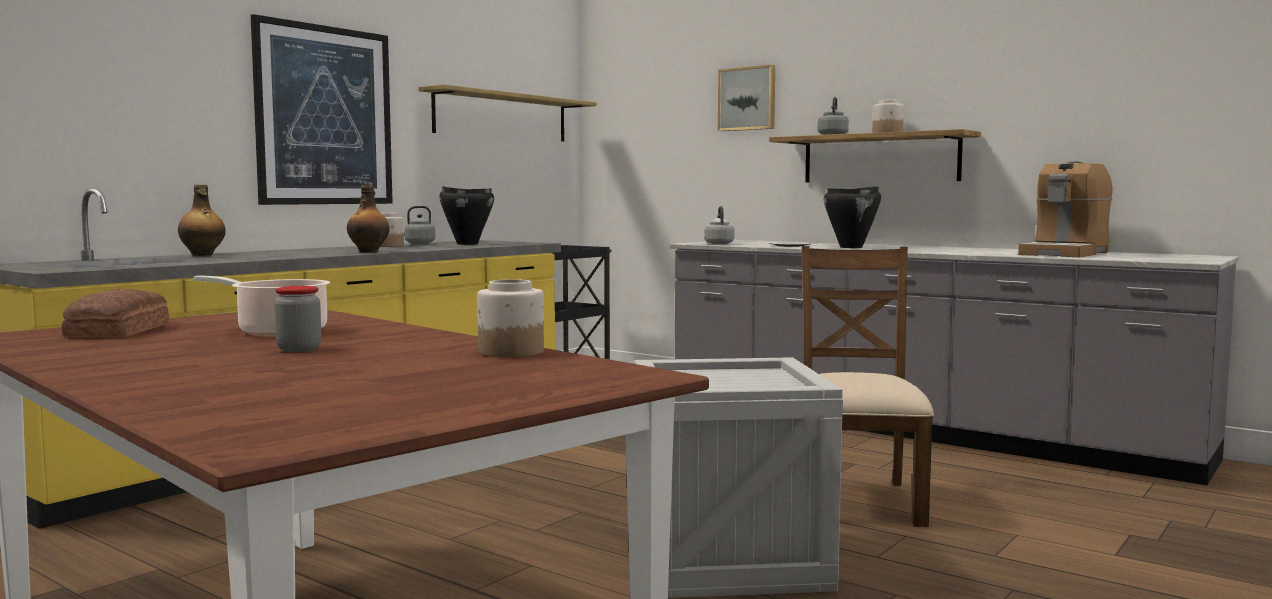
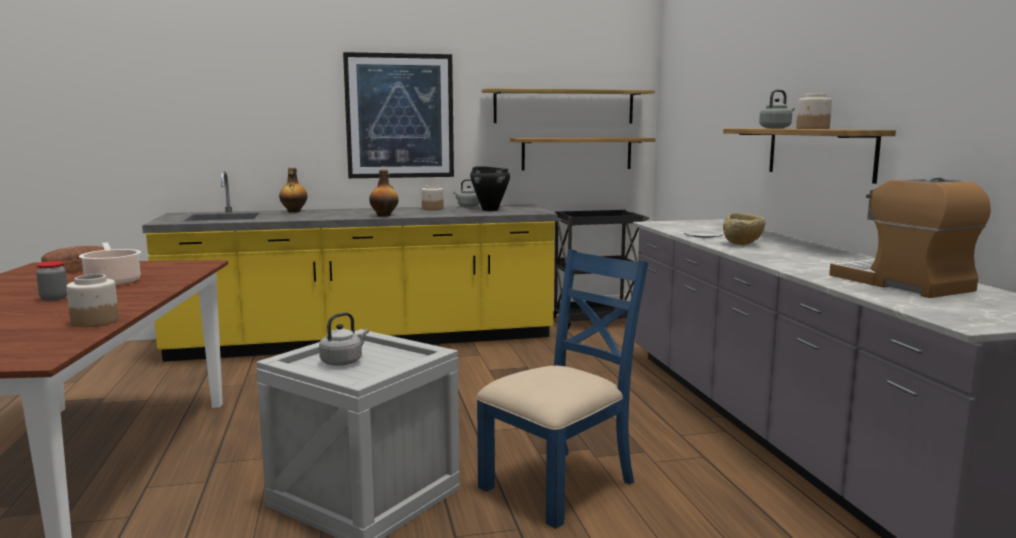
camera: 40 degrees right, 5 degrees up
(515, 176) = (577, 153): none -> shelf
(719, 243) = (665, 226): grey kettle -> grey kettle (343, 362)
(747, 99) = (740, 88): picture -> none
(851, 247) = (743, 244): black cooking pot -> beige bowl
(856, 501) = (560, 484): brown chair -> blue chair
(1065, 253) = (902, 284): coffee machine -> coffee machine turned 75 degrees clockwise

